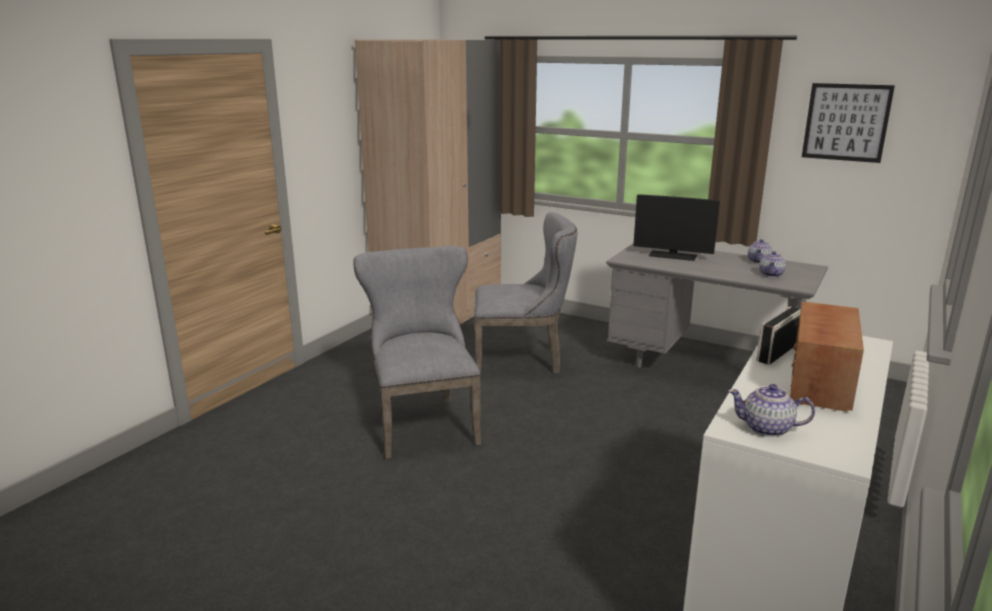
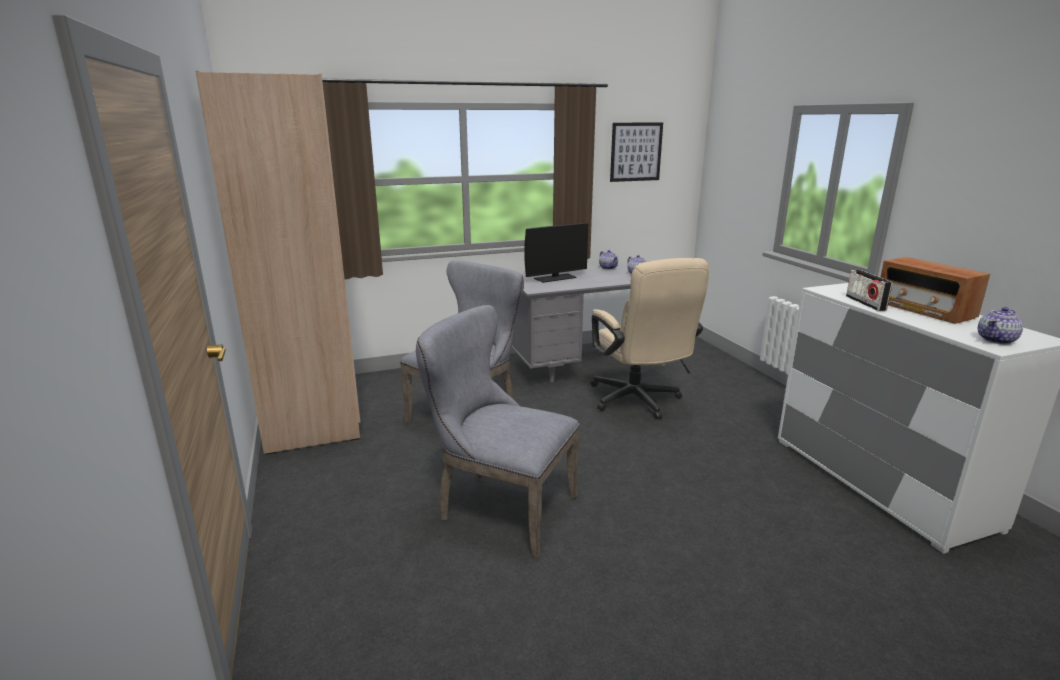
camera: 50 degrees left, 0 degrees up
(681, 415) = (638, 402): none -> beige office chair

